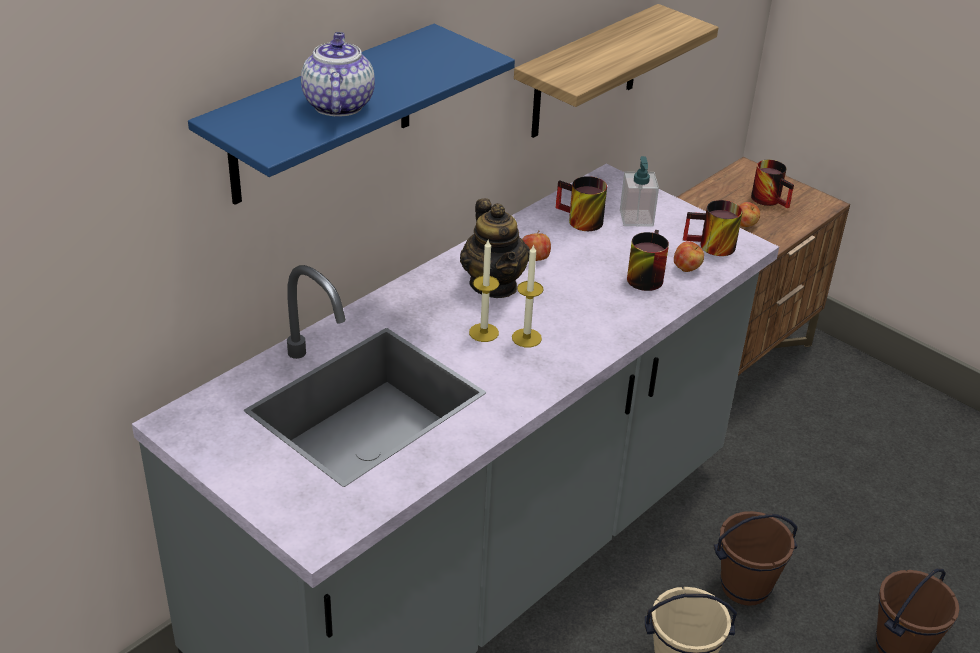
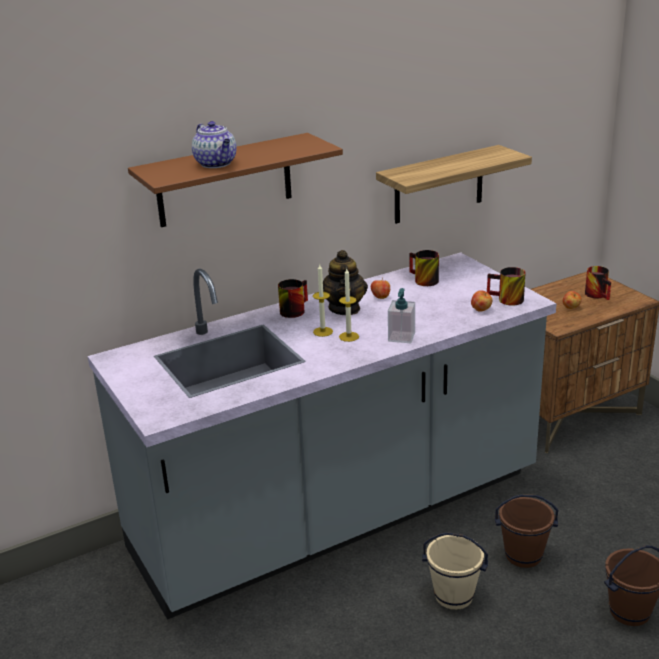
camera: 20 degrees right, 10 degrees down
(322, 116) = (224, 180): blue shelf -> brown shelf
(338, 105) = (216, 164): teapot -> teapot turned 135 degrees clockwise
(636, 218) = (463, 281): soap dispenser -> soap dispenser (401, 337)
(643, 275) = (448, 311): mug -> mug (293, 309)

